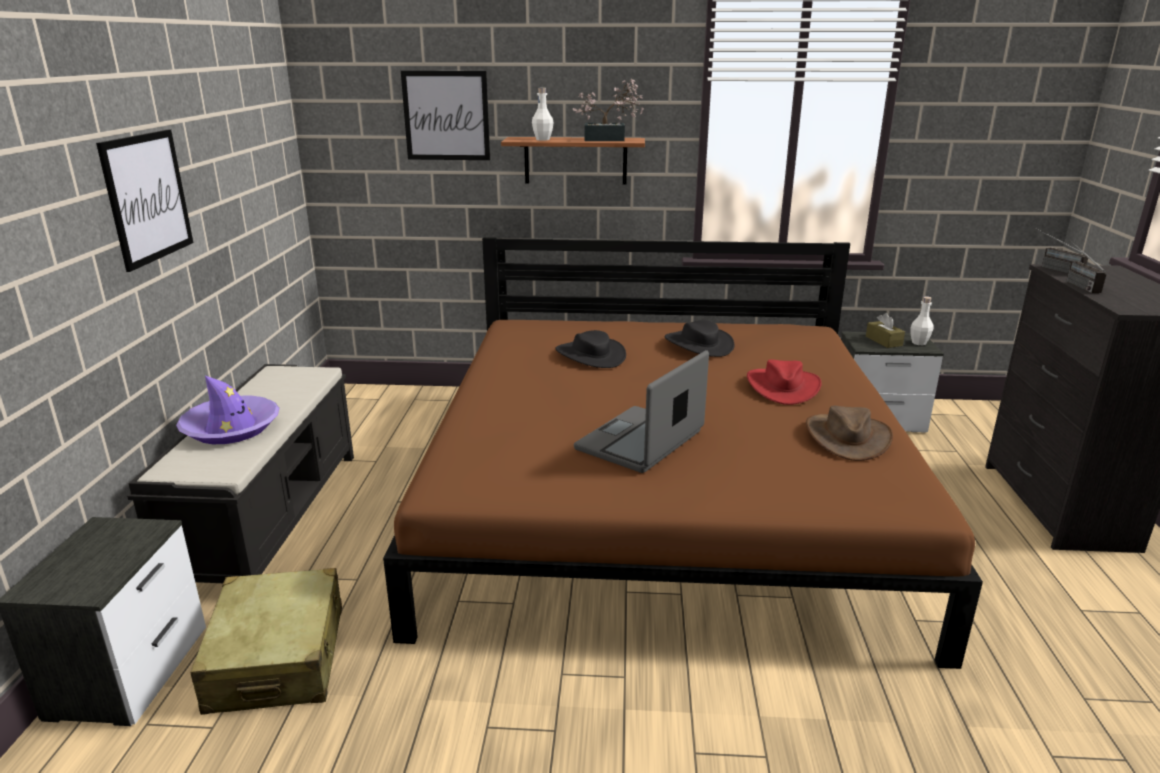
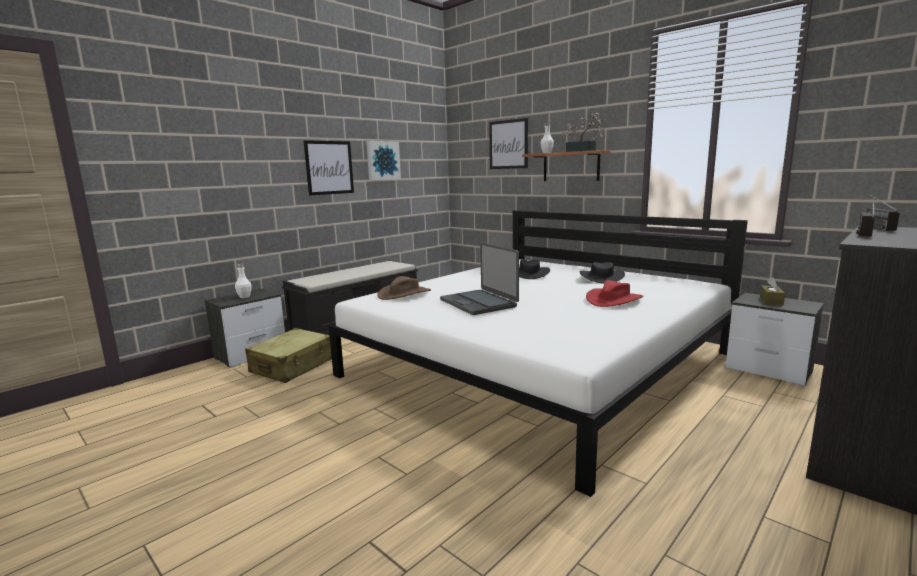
camera: 40 degrees right, 10 degrees down
(220, 160) = (382, 160): none -> picture
(231, 428) = (339, 273): purple hat -> none
(641, 441) = (479, 303): laptop -> laptop turned 105 degrees counterclockwise
(663, 496) = (538, 364): brown bed -> white bed
(847, 437) = (603, 324): brown hat -> brown hat (404, 294)
(919, 343) = (804, 306): white bottle -> white bottle (244, 297)

